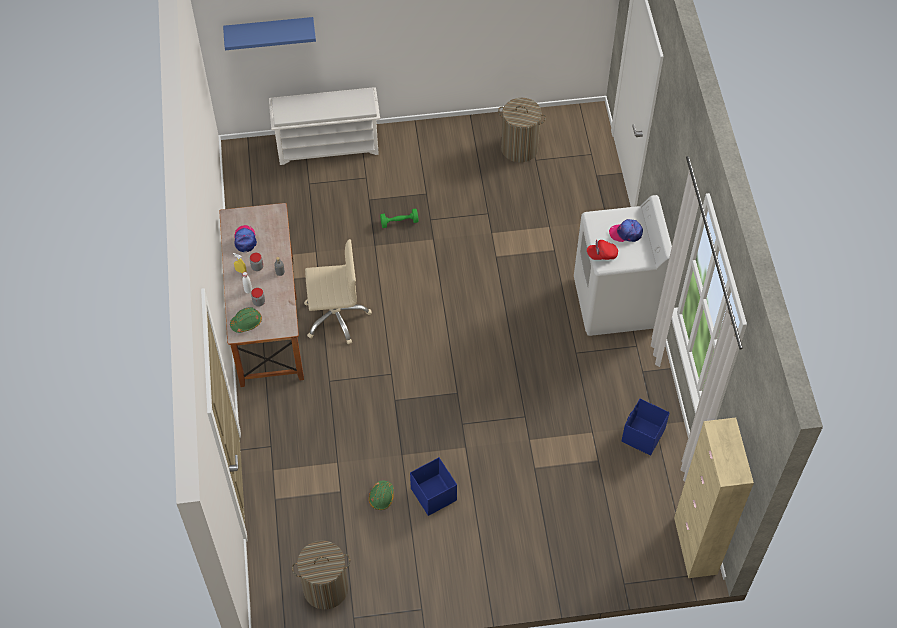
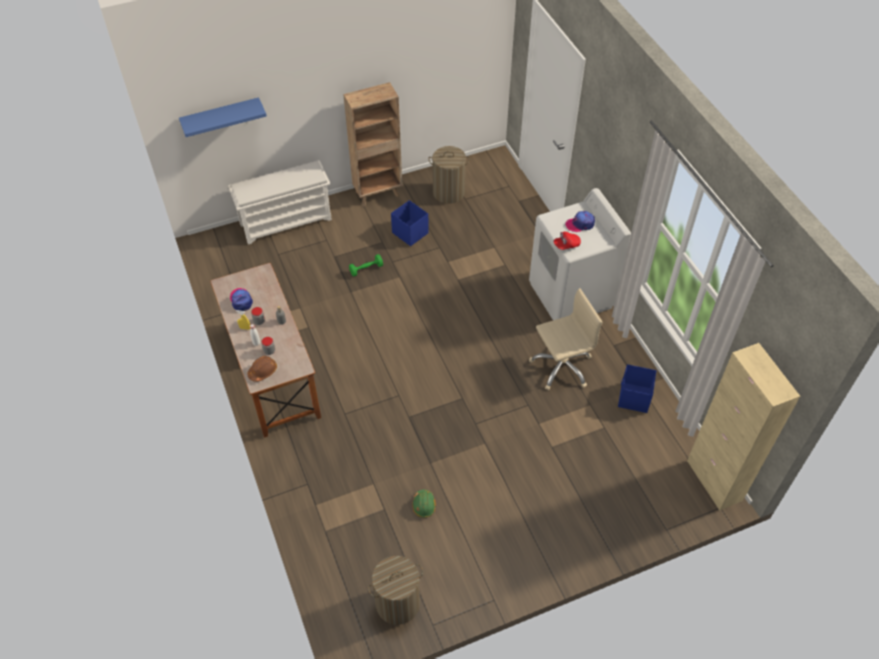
camera: 15 degrees left, 5 degrees down
(246, 322) = (263, 371): green hard hat -> brown hard hat
(336, 316) = (334, 357): beige office chair -> beige office chair (561, 366)
(433, 494) = (470, 491): blue storage box -> blue storage box (410, 232)
(439, 133) = (378, 193): none -> brown bookcase

